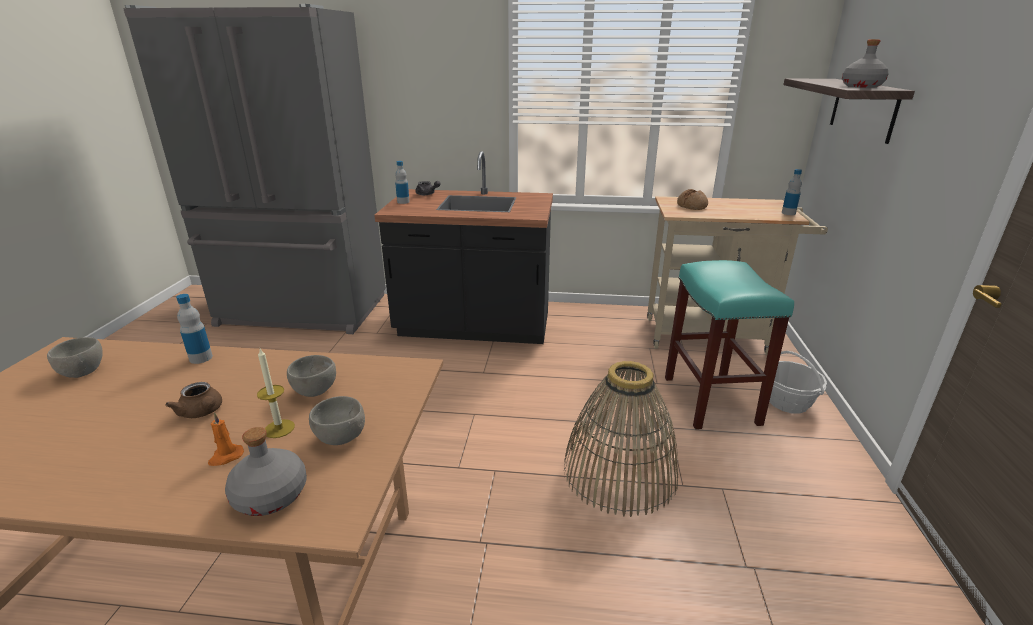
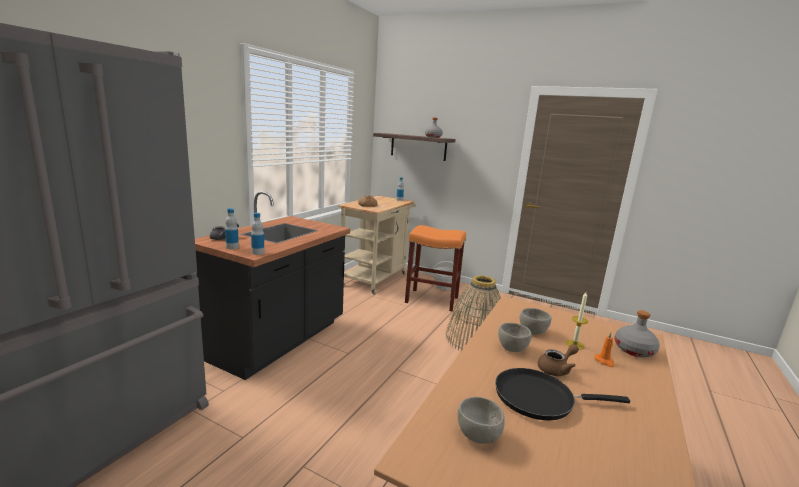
camera: 70 degrees left, 10 degrees down
(136, 401) = (539, 398): none -> black frying pan
(201, 358) = (473, 370): bottle -> bottle (258, 252)
(341, 438) = (582, 329): grey bowl -> grey bowl (513, 348)
(712, 401) = (432, 300): turquoise stool -> orange stool

